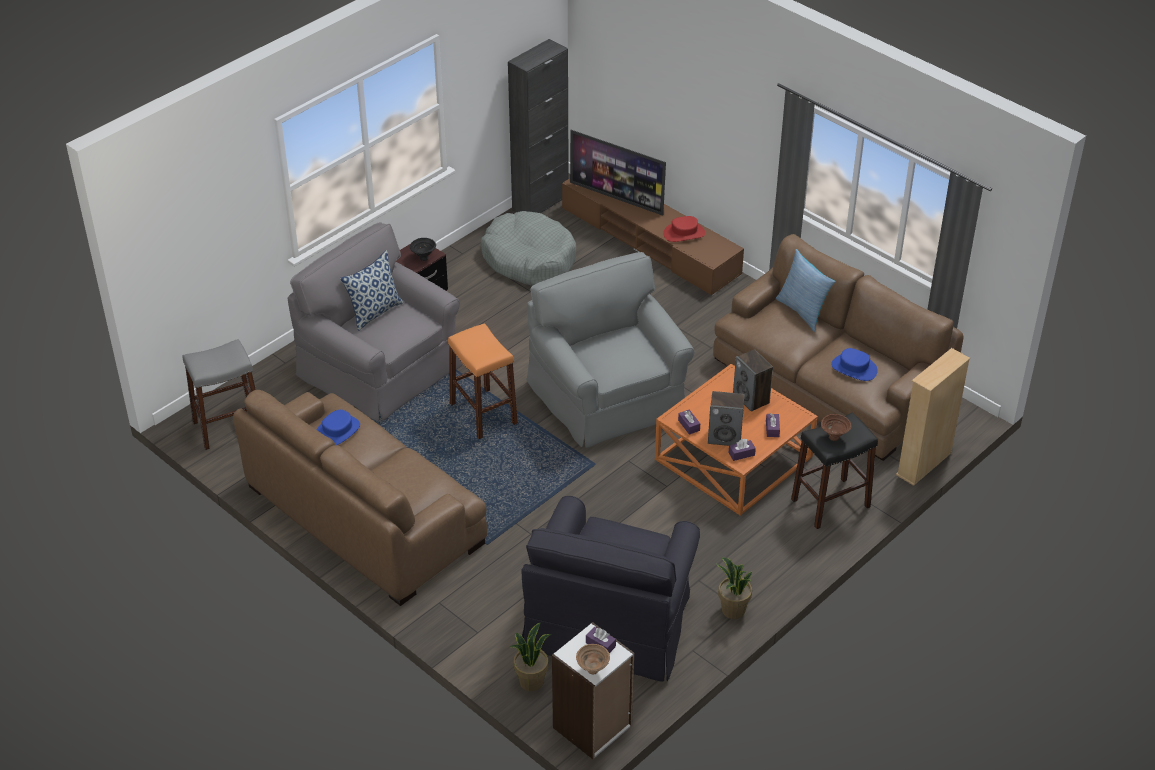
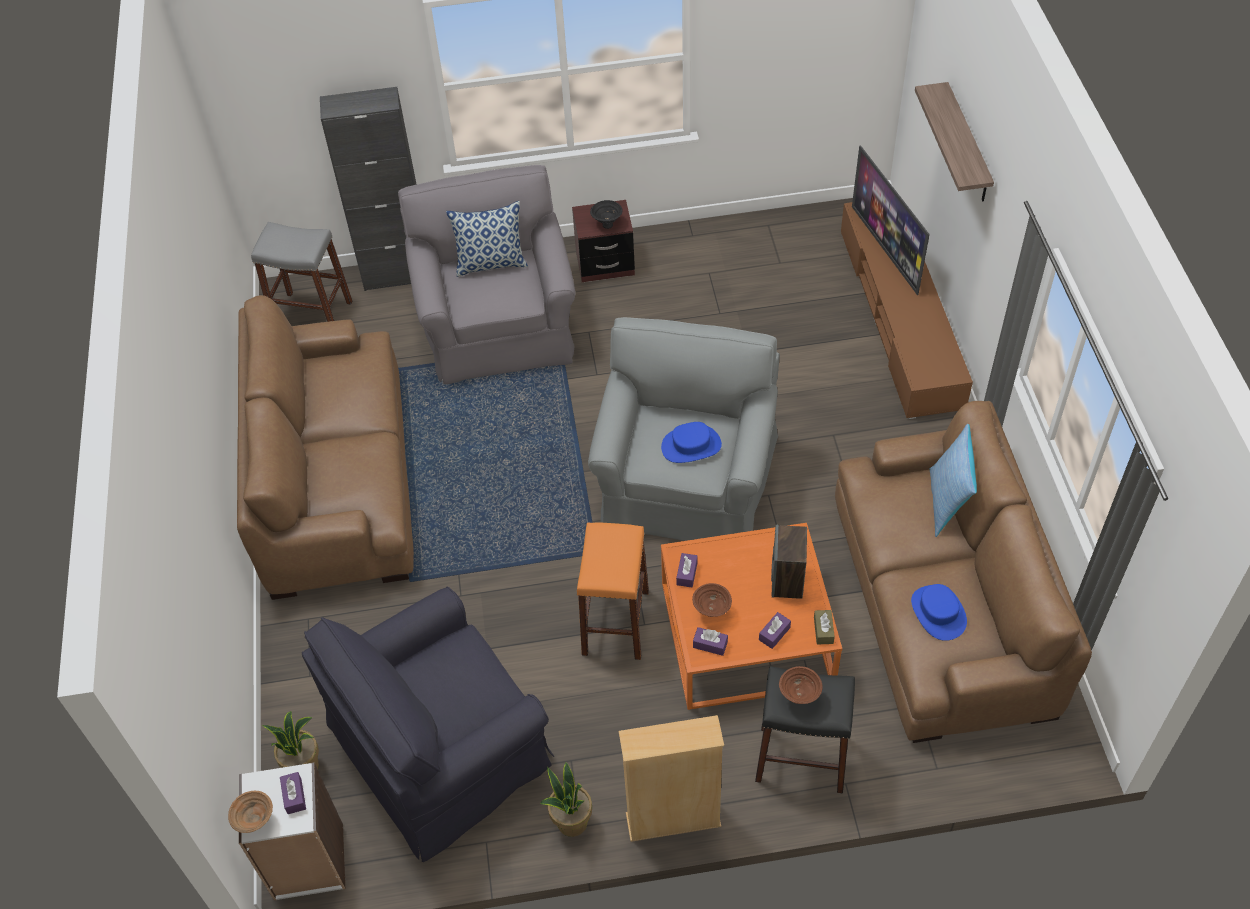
camera: 40 degrees right, 10 degrees up
(337, 431) = (341, 378): blue hat -> blue hat (691, 446)
(483, 413) = (544, 430): orange stool -> orange stool (615, 622)
(529, 259) = (753, 275): grey dog bed -> none
(540, 203) = (824, 215): black cabinet -> black cabinet (398, 275)
(677, 85) = (967, 145): none -> shelf
(684, 233) = (920, 329): red hat -> none
(725, 437) = (712, 612): speaker -> brown bowl
(798, 412) = (823, 630): none -> brown tissue box
(924, 464) = (960, 778): beige bookcase -> beige bookcase (673, 820)

